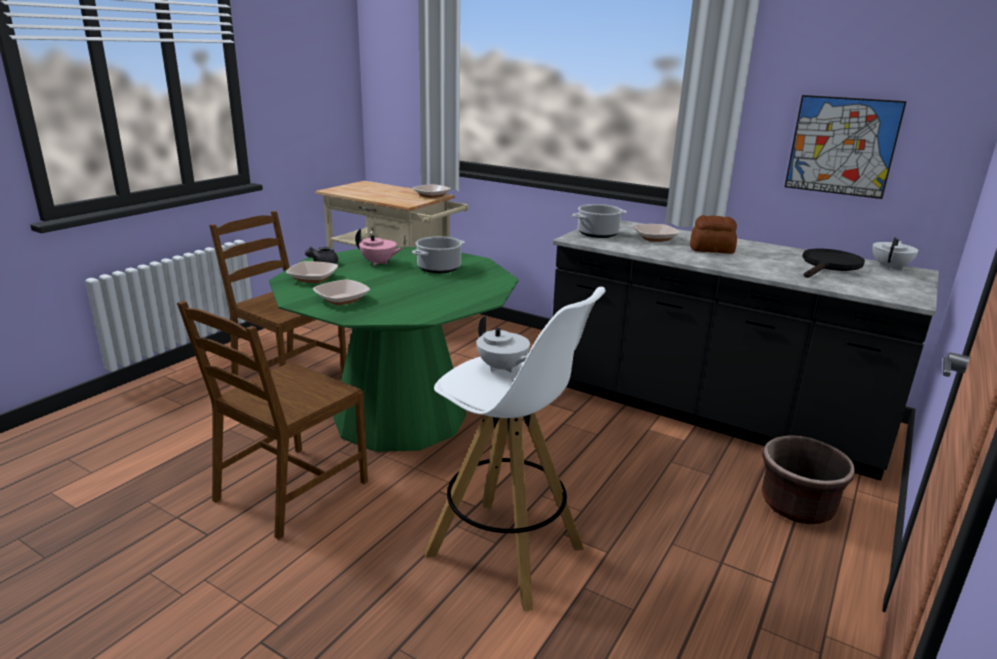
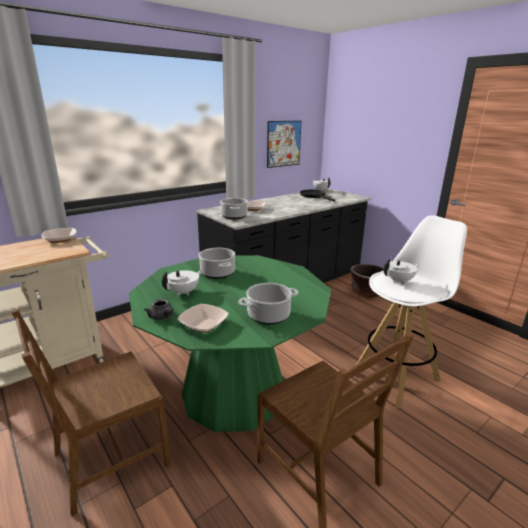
camera: 70 degrees left, 0 degrees up
(342, 299) = (268, 316): bowl -> cooking pot
(379, 263) = (184, 292): pink teapot -> white teapot
(712, 250) = (281, 205): bread -> none

